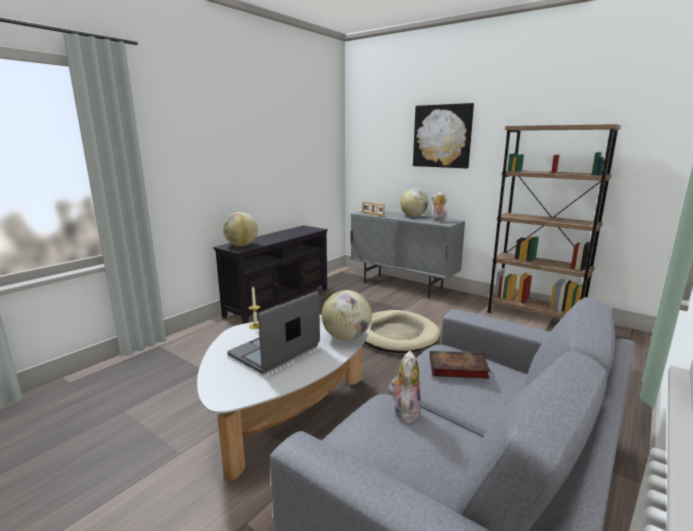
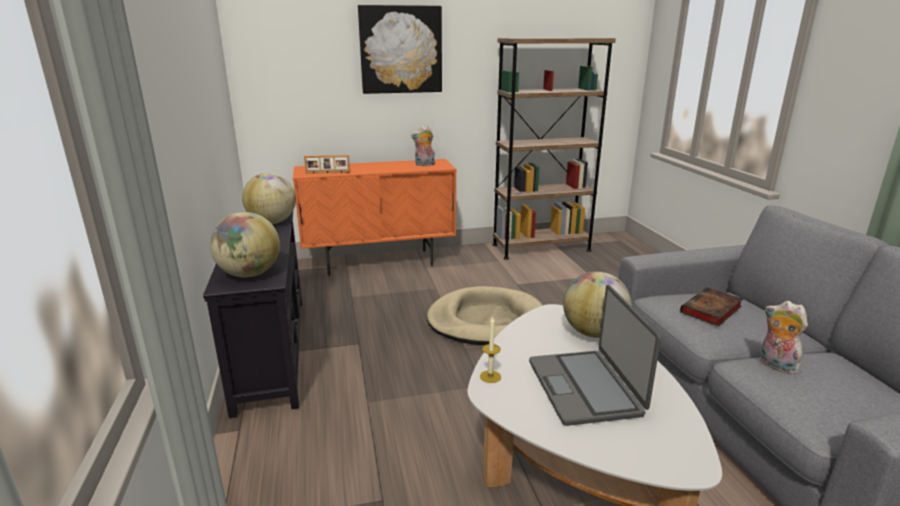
camera: 50 degrees left, 5 degrees up
(402, 285) = (379, 262): grey cabinet -> orange cabinet
(413, 216) = (381, 164): globe -> globe (272, 222)

